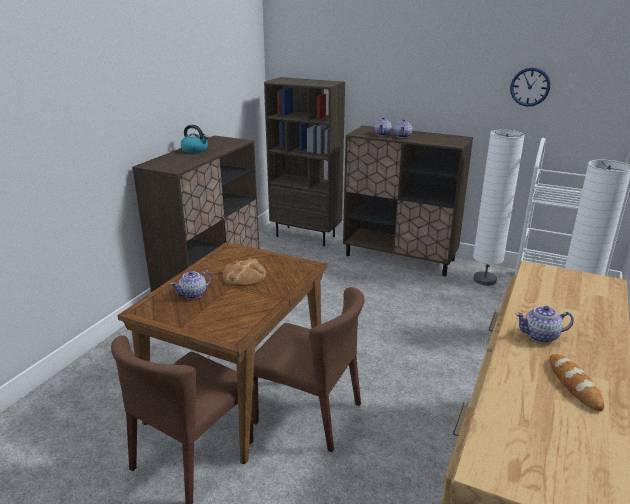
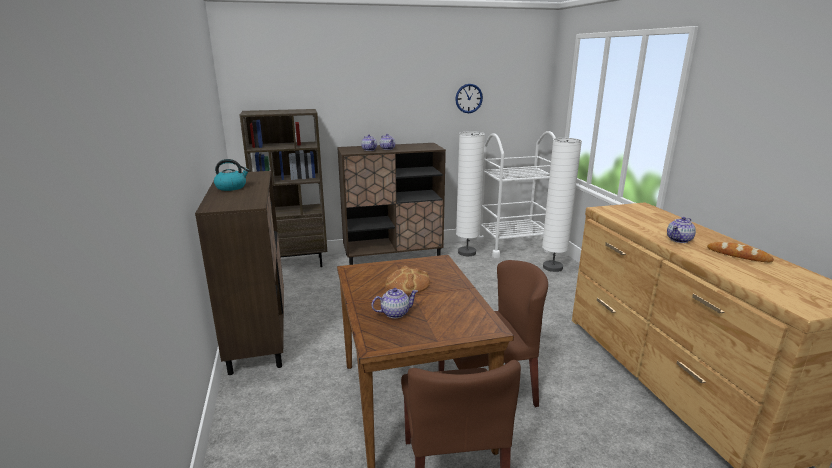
camera: 40 degrees left, 5 degrees down
(193, 294) = (394, 313): teapot -> teapot turned 120 degrees counterclockwise

